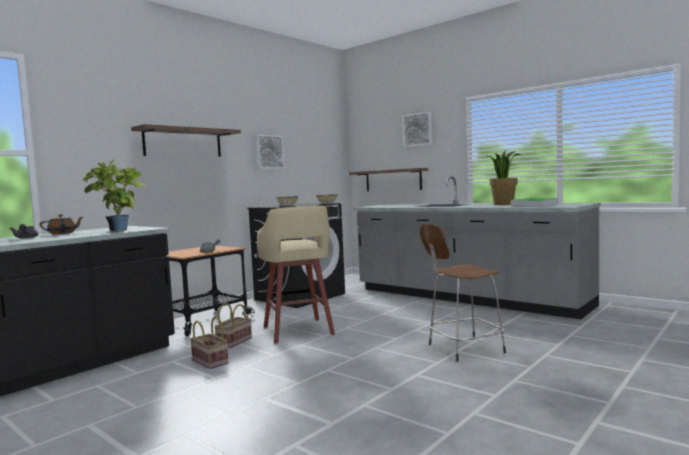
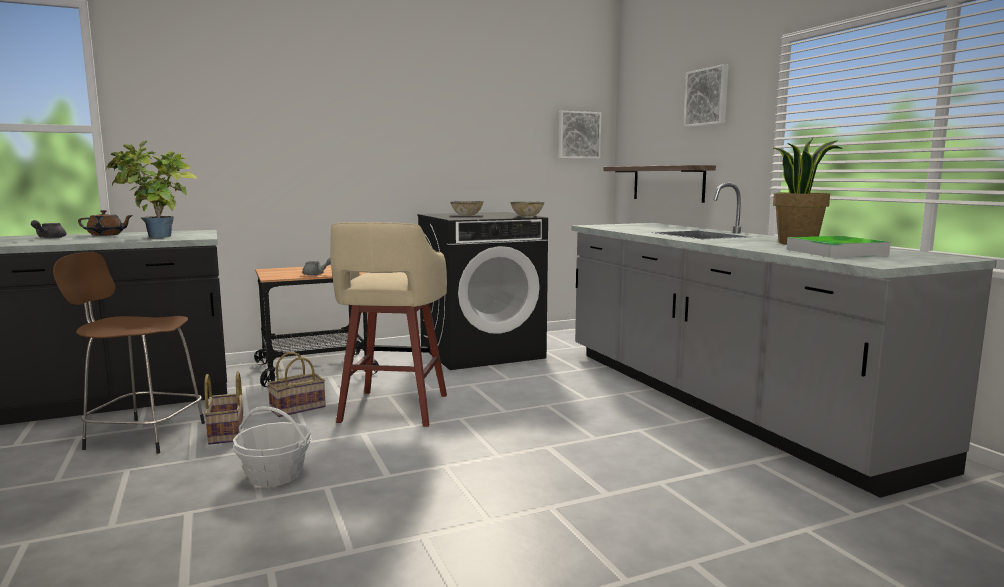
camera: 25 degrees right, 5 degrees up
(183, 143) = (317, 117): shelf -> none
(268, 152) = (462, 132): picture -> picture (578, 135)
(286, 372) = (275, 475): none -> basket
(463, 349) = (566, 505): brown stool -> brown stool (142, 435)

